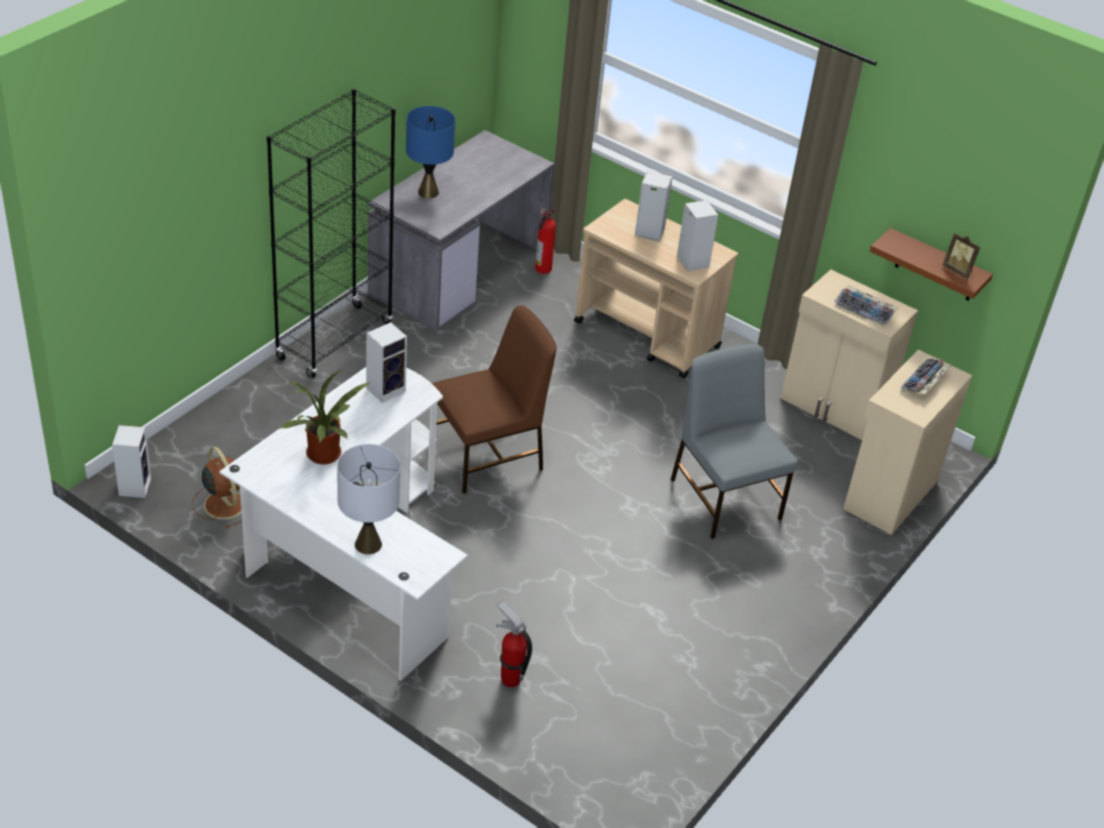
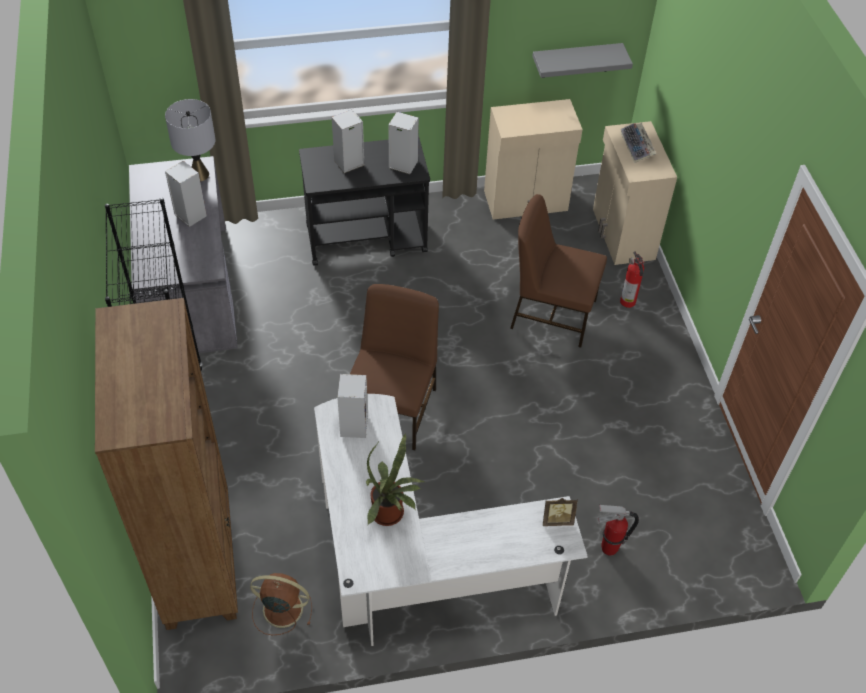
camera: 45 degrees left, 10 degrees up
(134, 485) = (201, 659): speaker -> speaker (189, 215)
(218, 432) = (199, 560): none -> brown bookcase
(368, 544) = (508, 549): grey table lamp -> grey table lamp (199, 174)
(428, 192) = (162, 246): blue table lamp -> none
(542, 269) = (240, 243): fire extinguisher -> fire extinguisher (628, 302)
(647, 335) = (367, 238): beige cart -> black cart
(725, 497) = (552, 313): grey chair -> brown chair
(865, 310) = (546, 121): keyboard -> none
(936, 266) = (576, 60): brown shelf -> grey shelf
(958, 271) = (605, 54): picture frame -> picture frame (557, 520)

